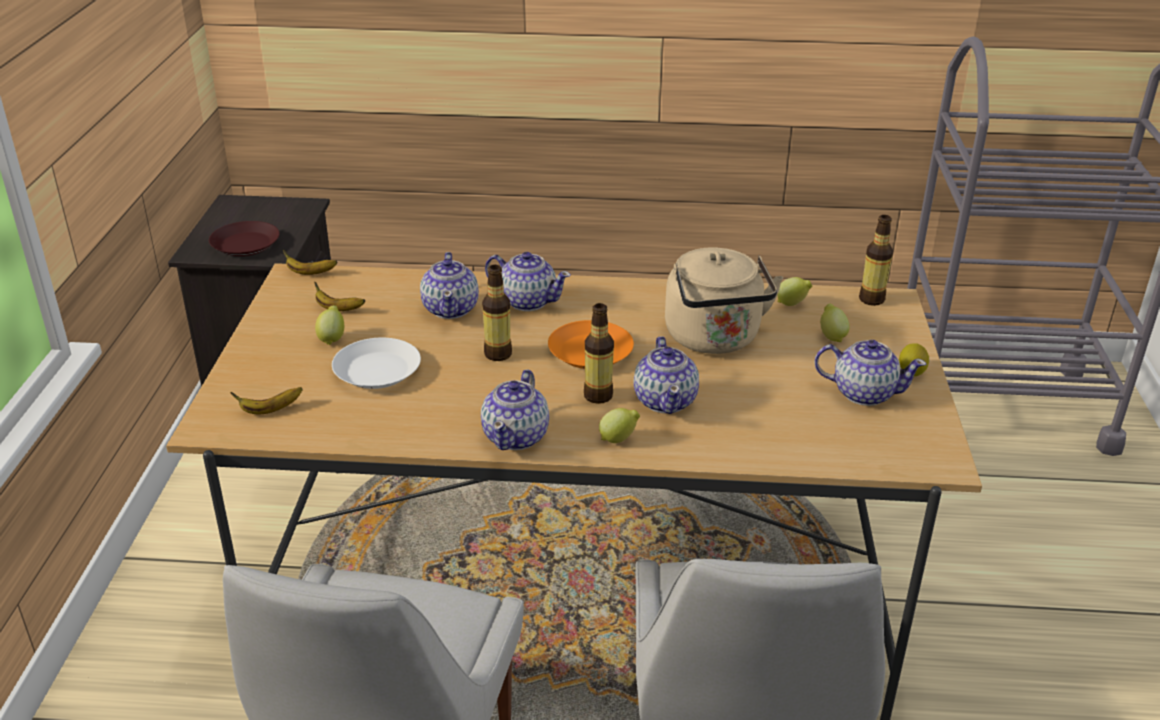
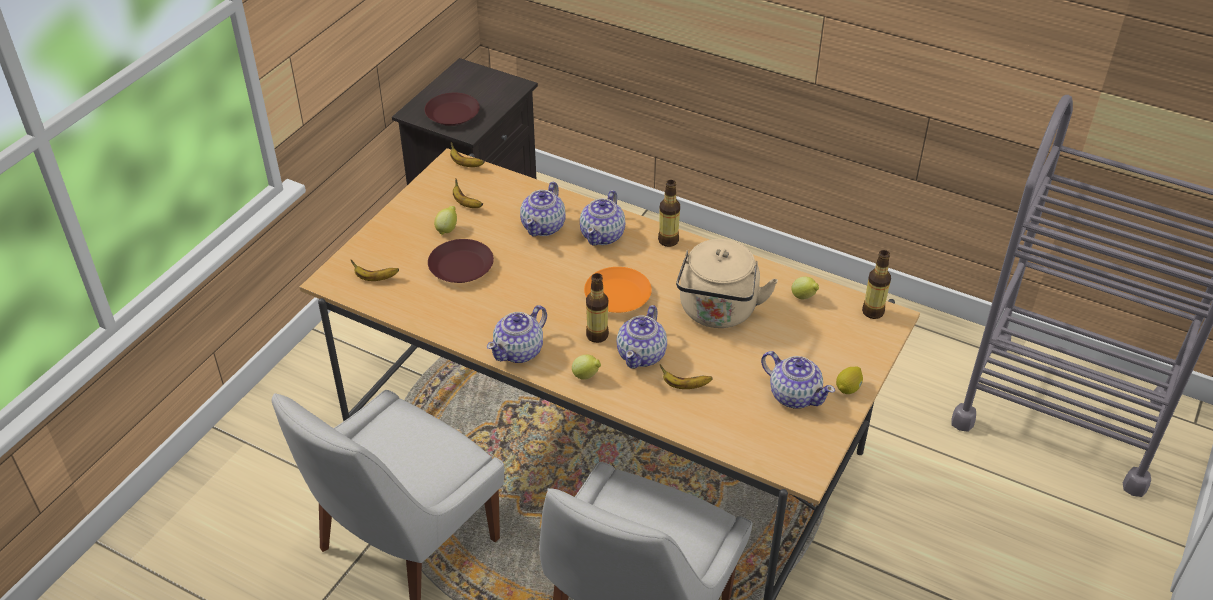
camera: 25 degrees right, 10 degrees up
(378, 371) = (461, 267): white plate -> brown plate
(498, 354) = (551, 277): bottle -> bottle (668, 240)
(527, 301) = (603, 235): teapot -> teapot turned 60 degrees clockwise
(739, 417) = (685, 386): none -> banana
(831, 336) = (811, 337): lemon -> none

